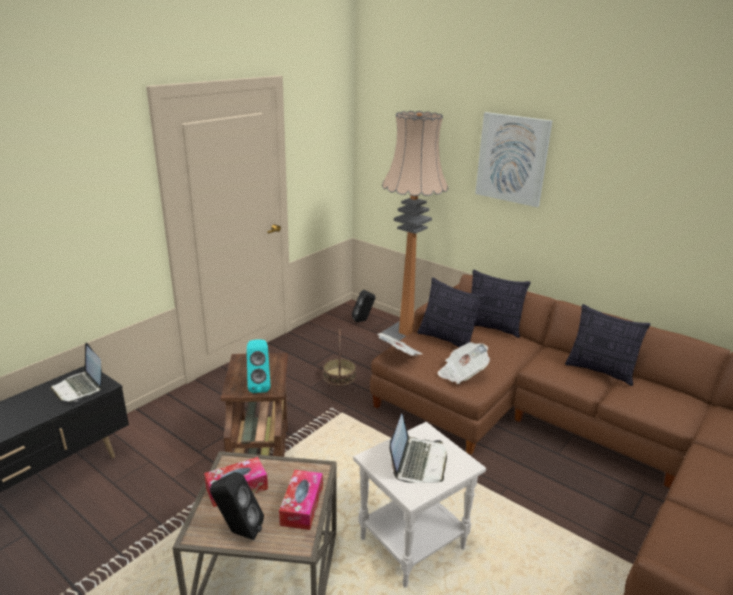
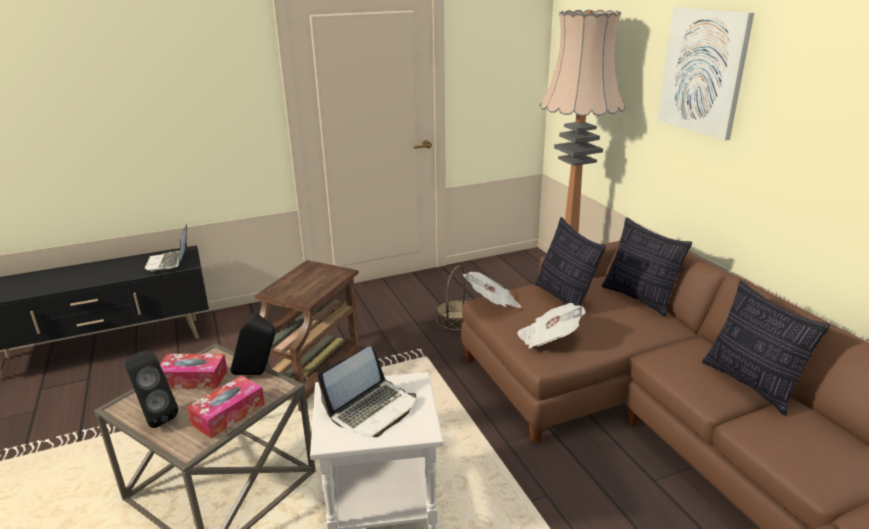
camera: 30 degrees right, 0 degrees up
(259, 386) = (298, 293): turquoise speaker -> none
(363, 320) = (531, 271): black speaker -> black speaker (258, 374)

